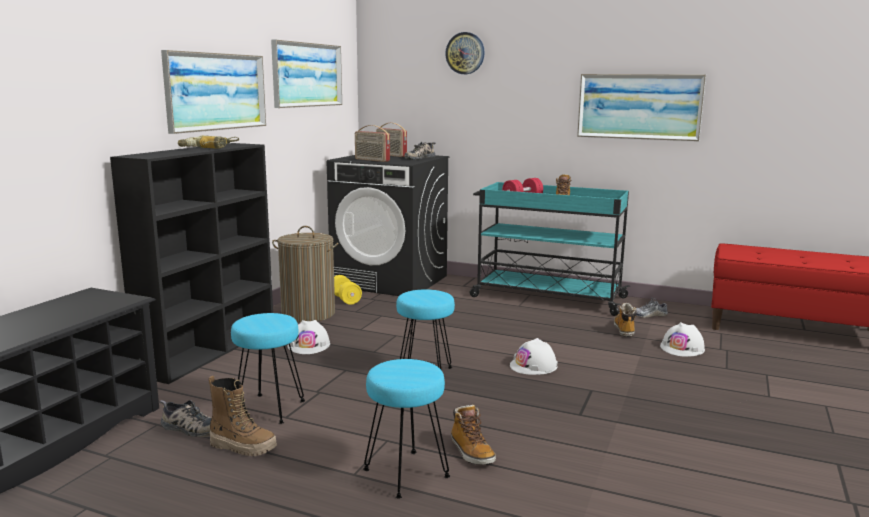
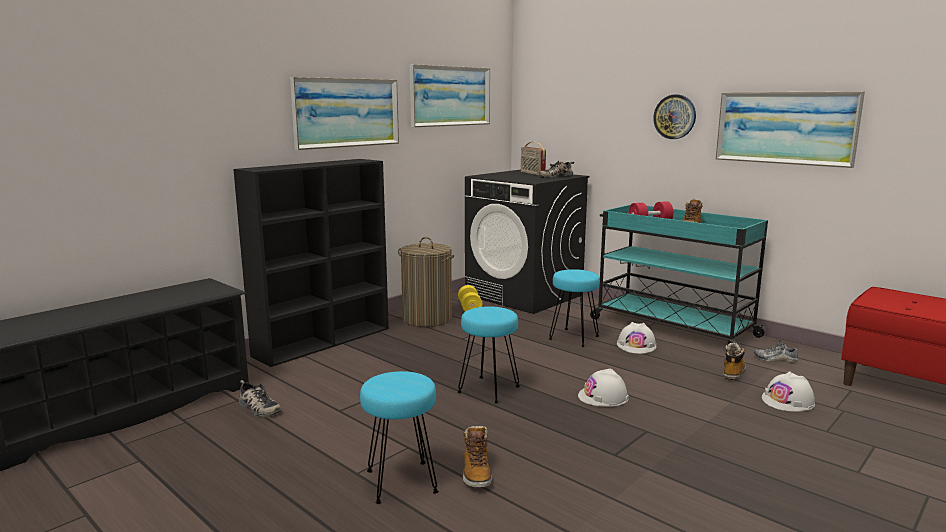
camera: 20 degrees right, 0 degrees up
(208, 148) = (326, 163): power drill -> none
(243, 447) = (286, 431): boot -> none
(269, 409) = (331, 401): turquoise stool -> turquoise stool (573, 337)
(309, 345) = (406, 348): white hard hat -> white hard hat (636, 345)
(371, 160) = (505, 178): radio -> none
(465, 53) = (608, 72): wall clock -> wall clock (675, 116)

